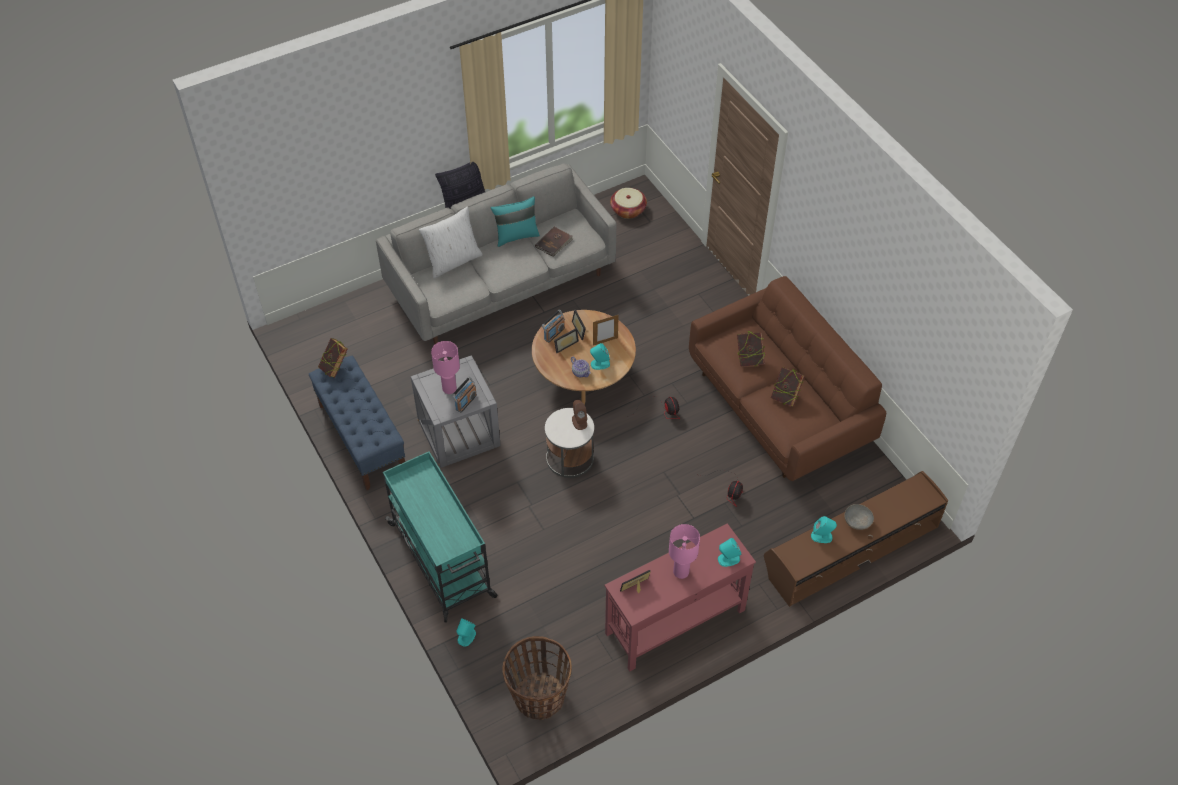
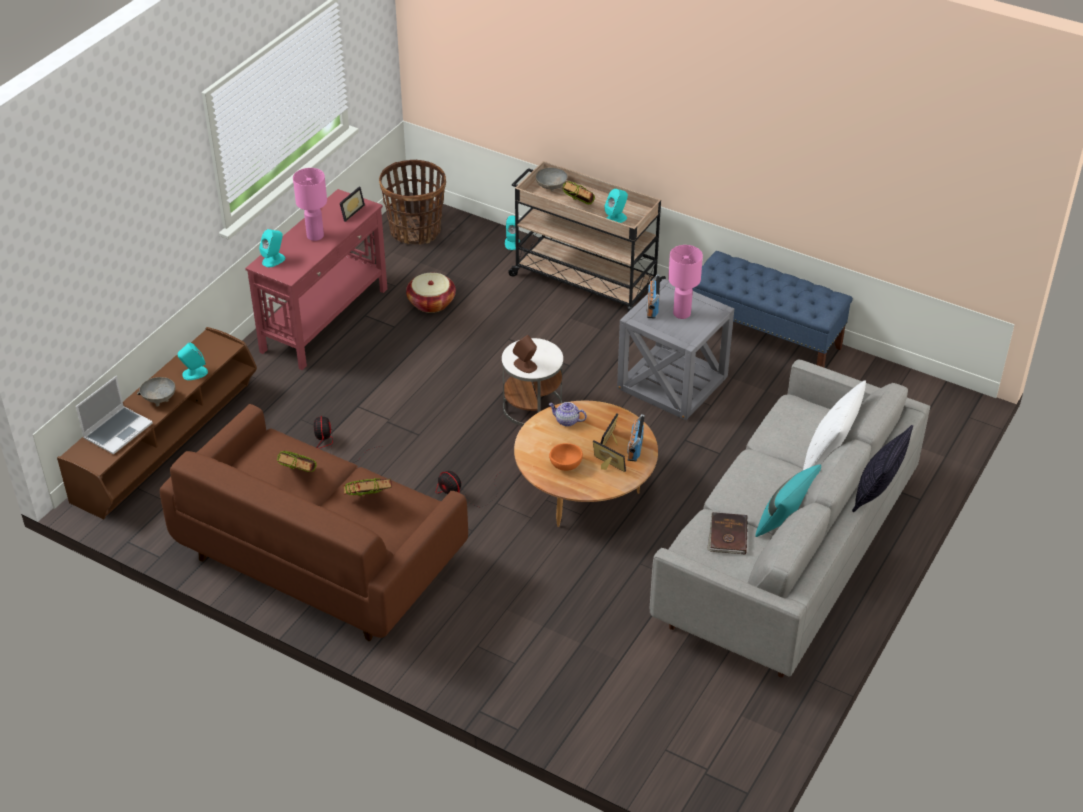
camera: 150 degrees right, 10 degrees down
(335, 368) = (828, 305): book -> book (578, 209)
(442, 561) = (583, 281): turquoise cart -> beige cart
(447, 547) = (550, 187): none -> grey bowl
(600, 364) = (552, 438): turquoise speaker -> turquoise speaker (616, 219)
(605, 341) = (566, 465): picture frame -> orange bowl
(628, 210) = (713, 754): basket -> basket (431, 302)
(896, 506) = (118, 430): none -> laptop

